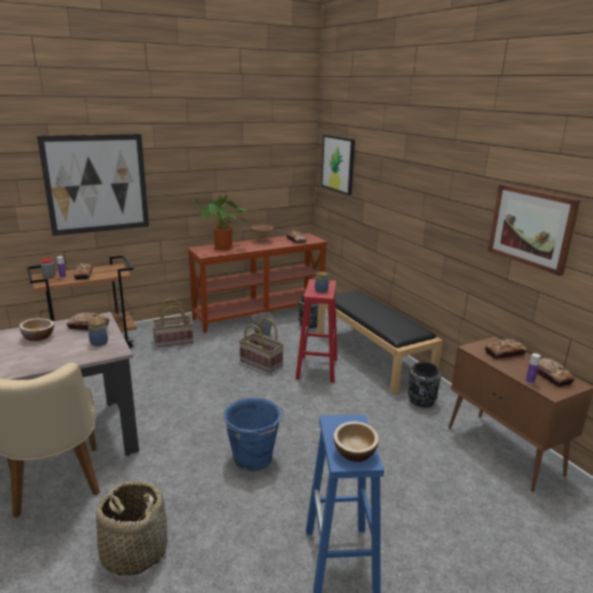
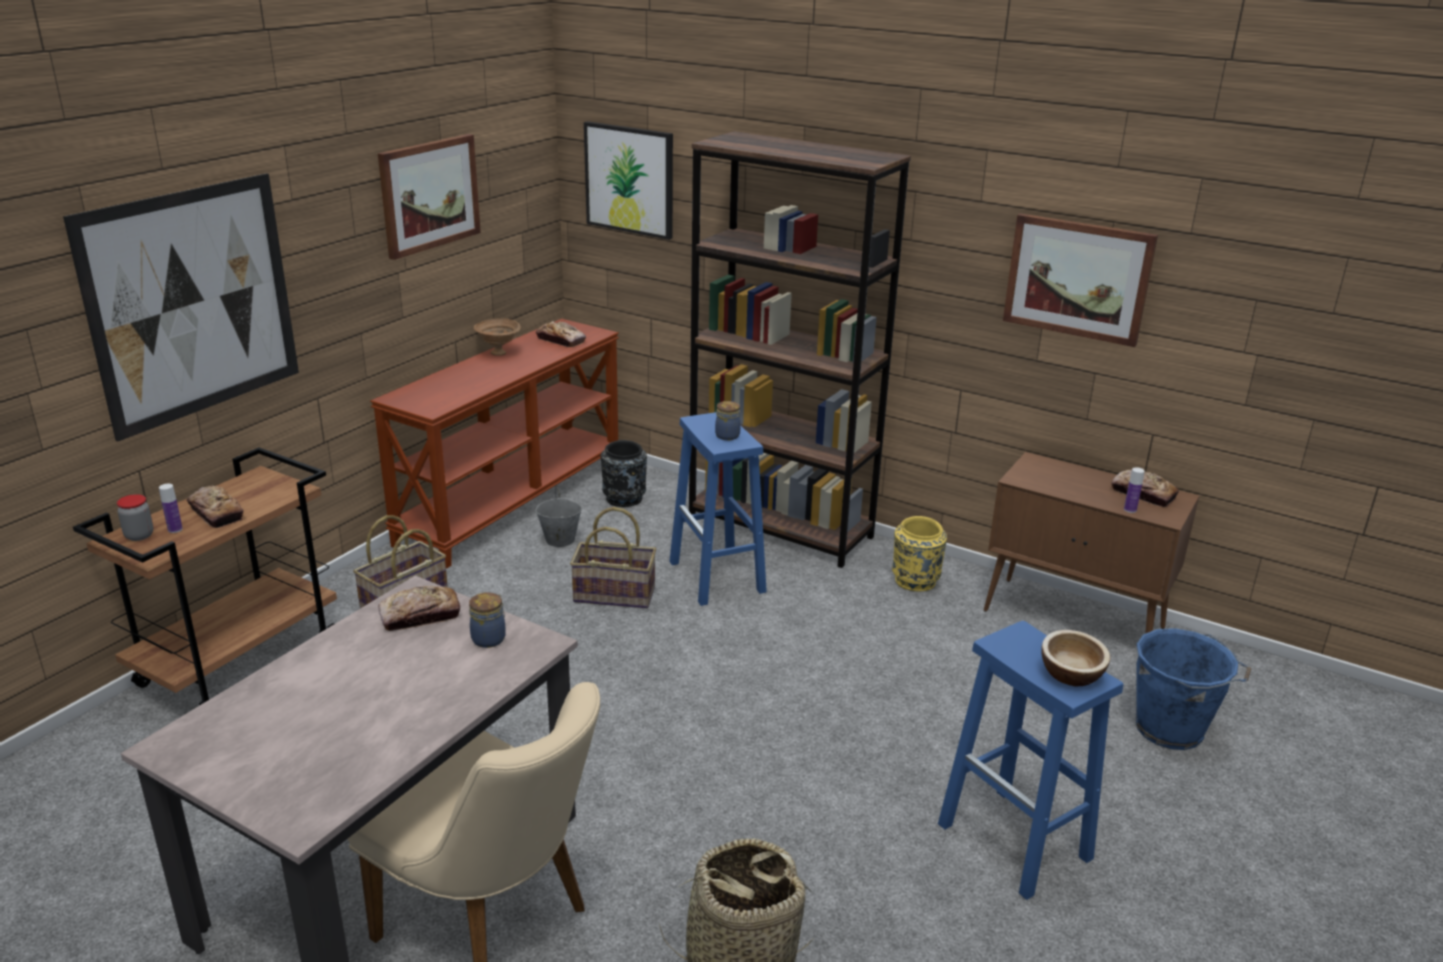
camera: 30 degrees left, 5 degrees up
(38, 337) = (354, 665): bowl -> none
(222, 248) = (445, 387): potted plant -> none
(232, 158) = (429, 194): none -> picture
(253, 459) = (769, 757): blue bucket -> blue bucket (1172, 730)
(317, 369) = (718, 577): red stool -> blue stool
(373, 355) = (780, 528): black bench -> brown bookcase
(421, 401) = (915, 582): black vase -> yellow vase
(504, 353) = (1063, 476): bread -> none

